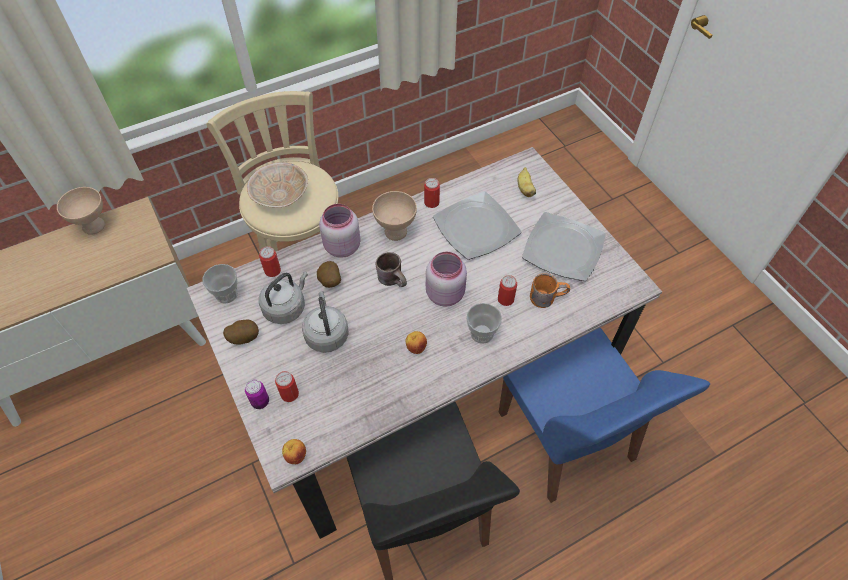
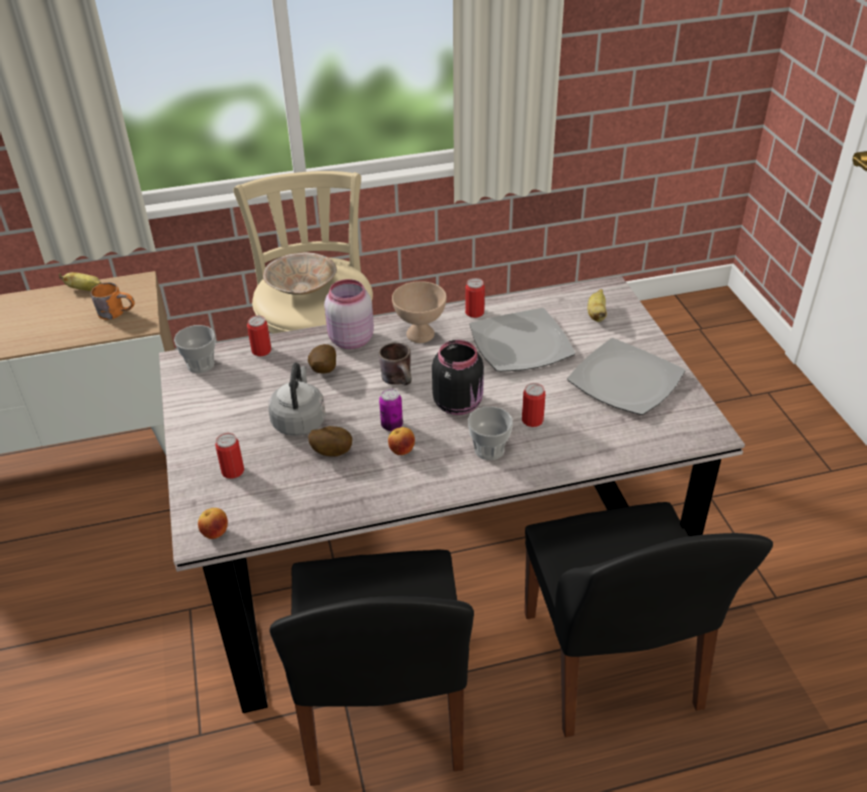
camera: 15 degrees right, 15 degrees down
(93, 226) = (85, 289): beige bowl -> banana
(244, 337) = (203, 408): potato -> potato (332, 452)
(260, 401) = (196, 472): can -> can (392, 425)
(286, 307) = (263, 387): grey kettle -> none
(446, 293) = (459, 403): pink jar -> black jar
(546, 296) = (586, 425): orange mug -> orange mug (117, 312)
(567, 439) = (611, 665): blue chair -> black chair

